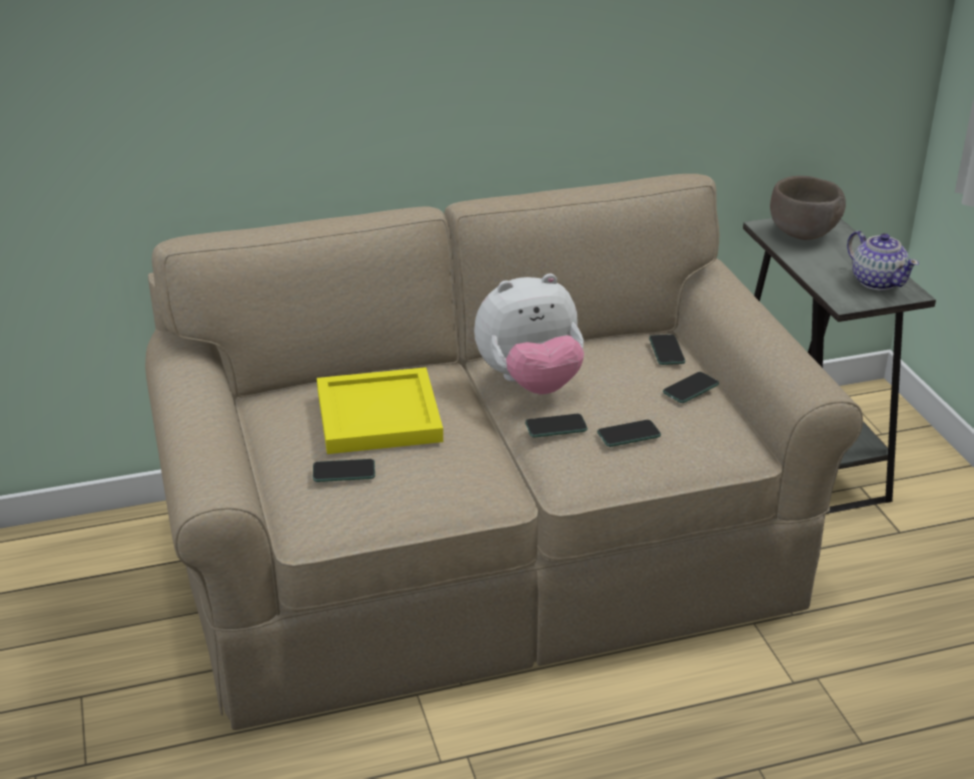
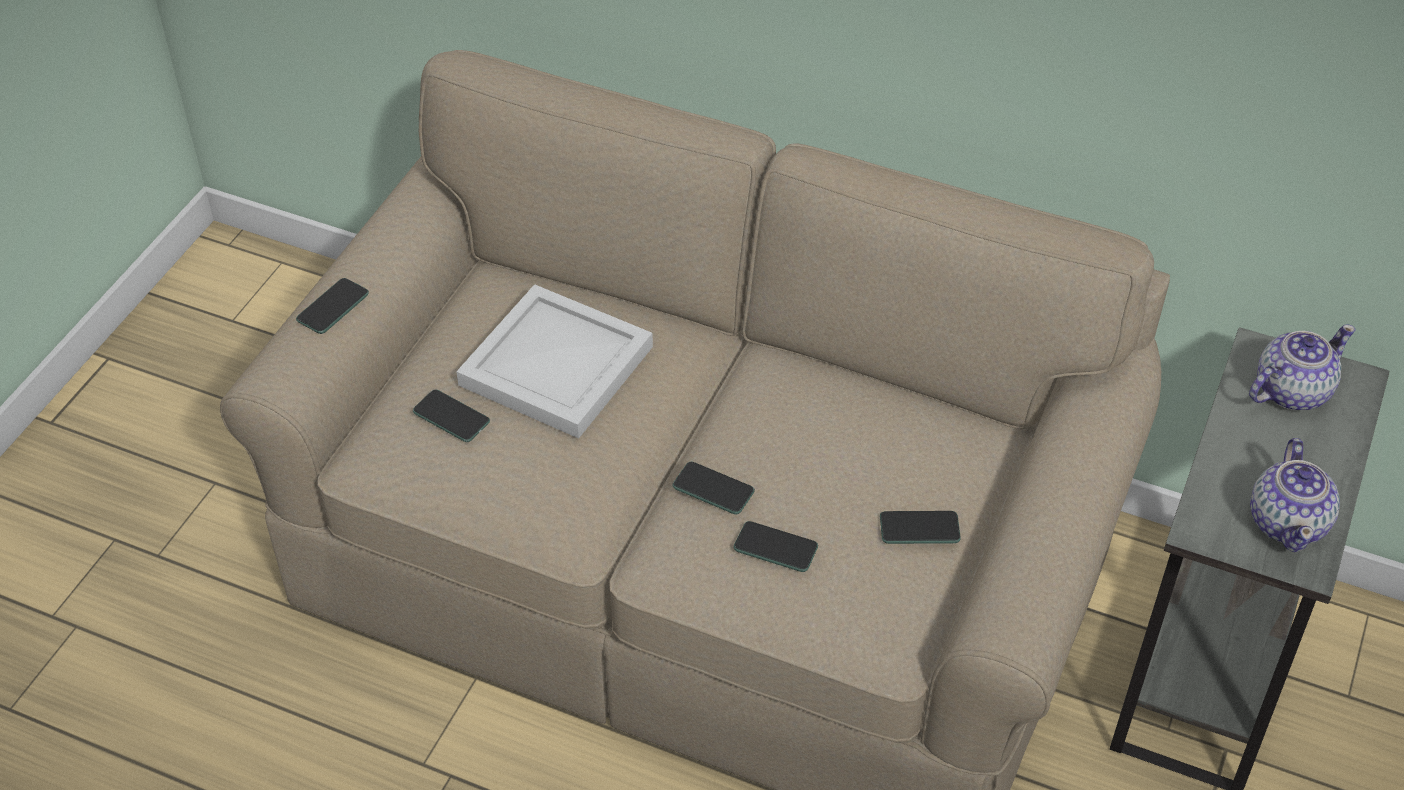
camera: 40 degrees right, 15 degrees up
(377, 417) = (553, 366): yellow tray -> white tray
(530, 383) = (761, 412): plush toy -> none
(666, 351) = (961, 458): phone -> phone (333, 307)
(803, 234) = (1290, 391): brown bowl -> teapot

